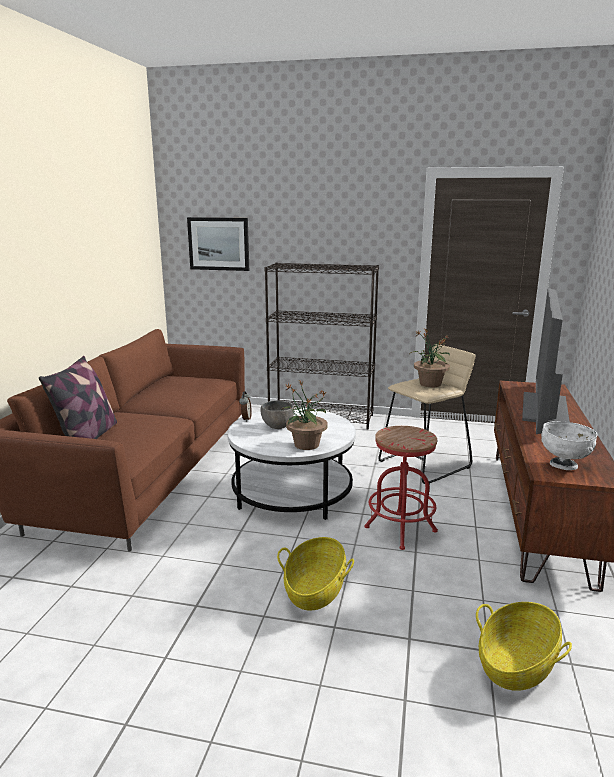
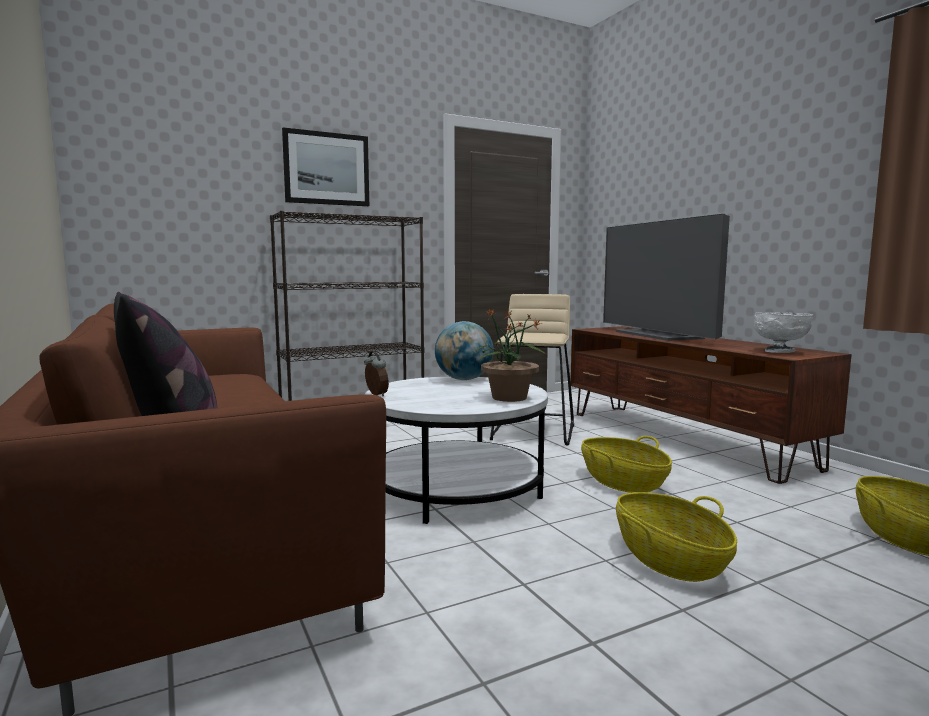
camera: 40 degrees left, 10 degrees down
(219, 244) = (173, 187): picture -> picture (326, 169)
(278, 426) = (433, 392): grey bowl -> none
(324, 417) = (464, 379): none -> globe
(400, 529) = (622, 482): red stool -> basket
(430, 384) = (534, 333): potted plant -> none

